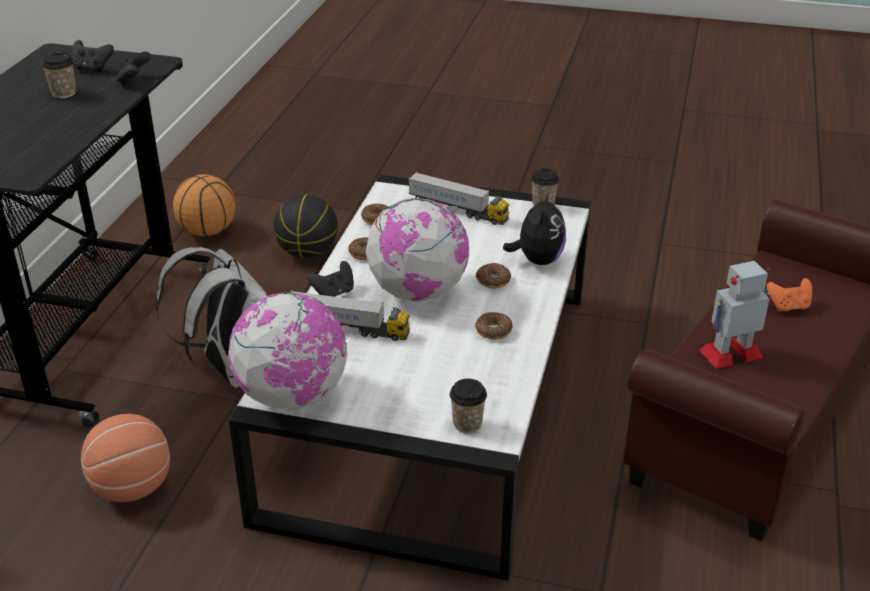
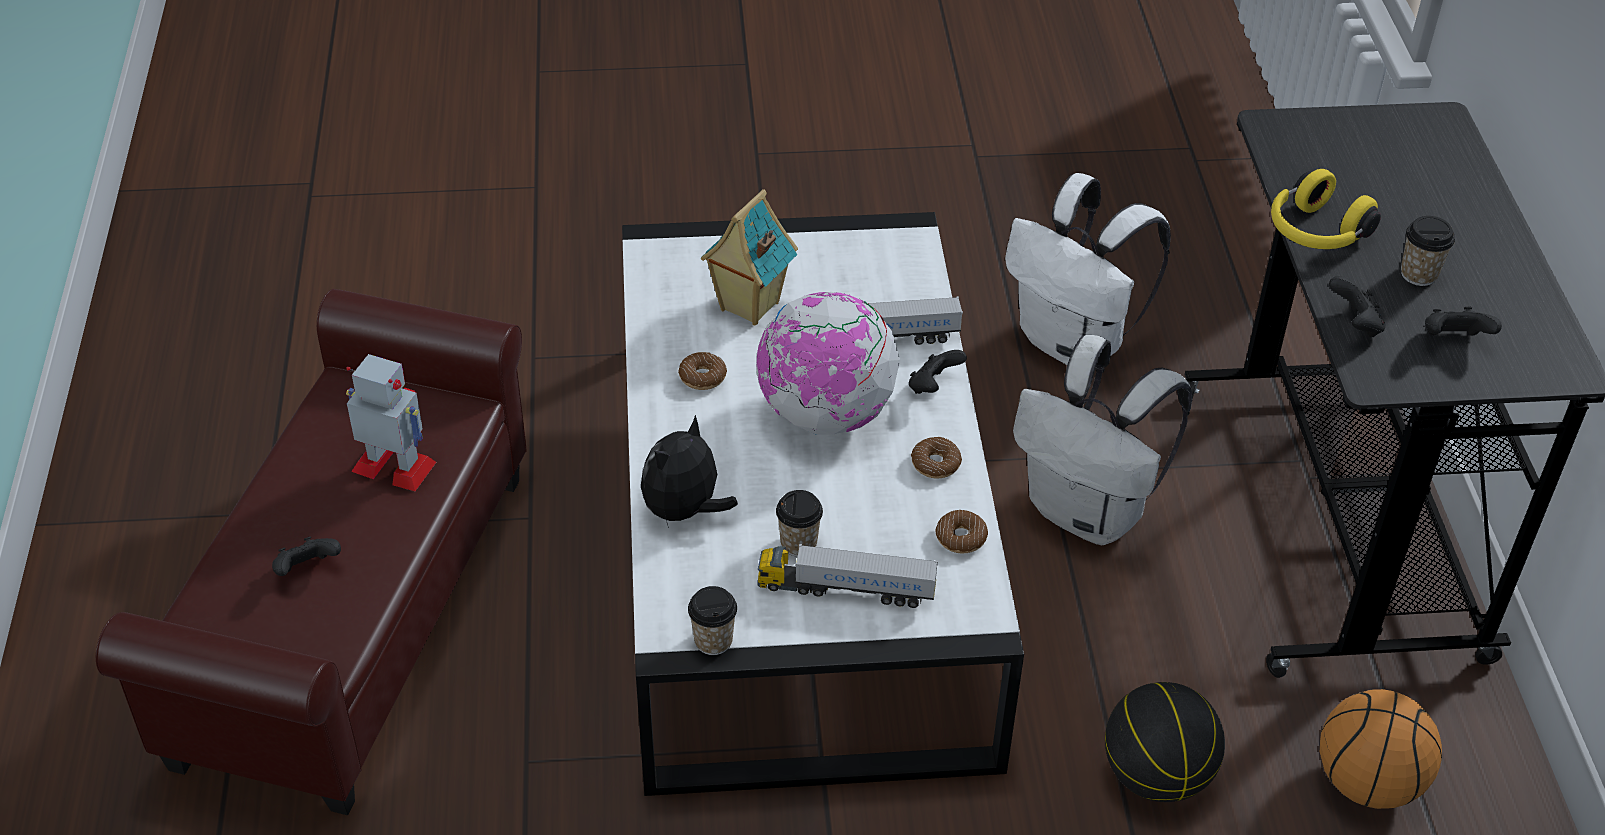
camera: 160 degrees right, 10 degrees up
(91, 119) = (1315, 232): none -> yellow headphones
(131, 488) = (1074, 343): basketball -> white backpack
(293, 396) = (886, 246): globe -> none
(435, 372) = (748, 306): none -> toy house
(467, 424) = (687, 257): cup -> cup (798, 543)
(493, 281) = (734, 457): donut -> none
(537, 260) = (684, 511): plush toy -> plush toy turned 45 degrees clockwise
(731, 353) = (395, 467): toy robot -> toy robot turned 120 degrees counterclockwise
(788, 307) = (307, 569): orange game controller -> black game controller

